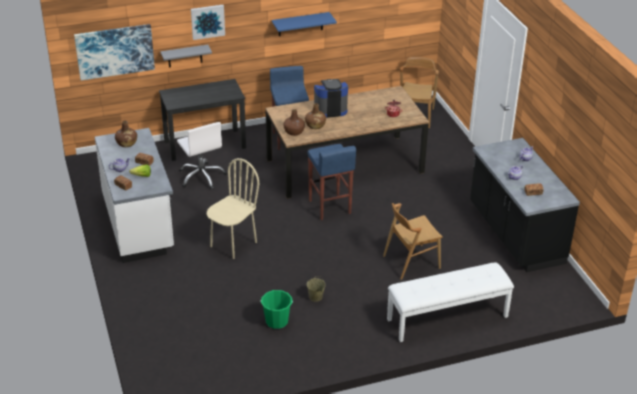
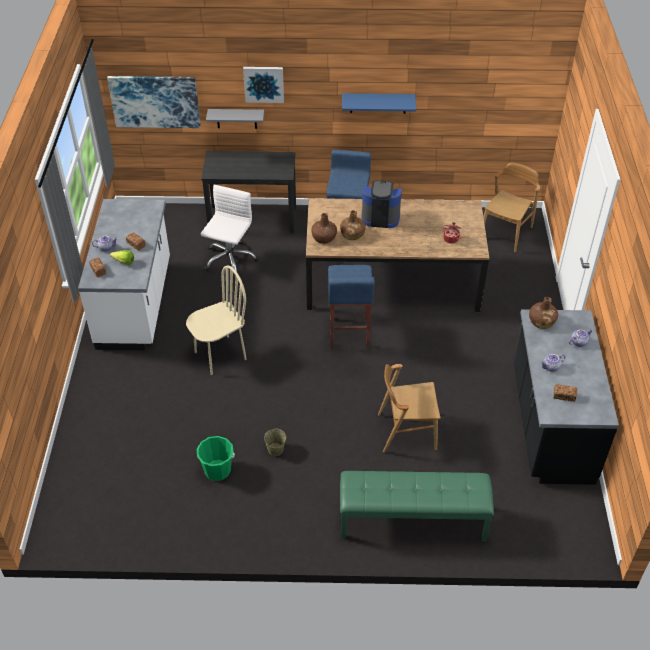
camera: 20 degrees right, 10 degrees up
(126, 143) = (131, 215): brown bottle -> brown bottle (541, 321)
(202, 176) = (229, 259): white office chair -> white office chair turned 150 degrees counterclockwise
(447, 318) = (412, 522): white bench -> green bench

